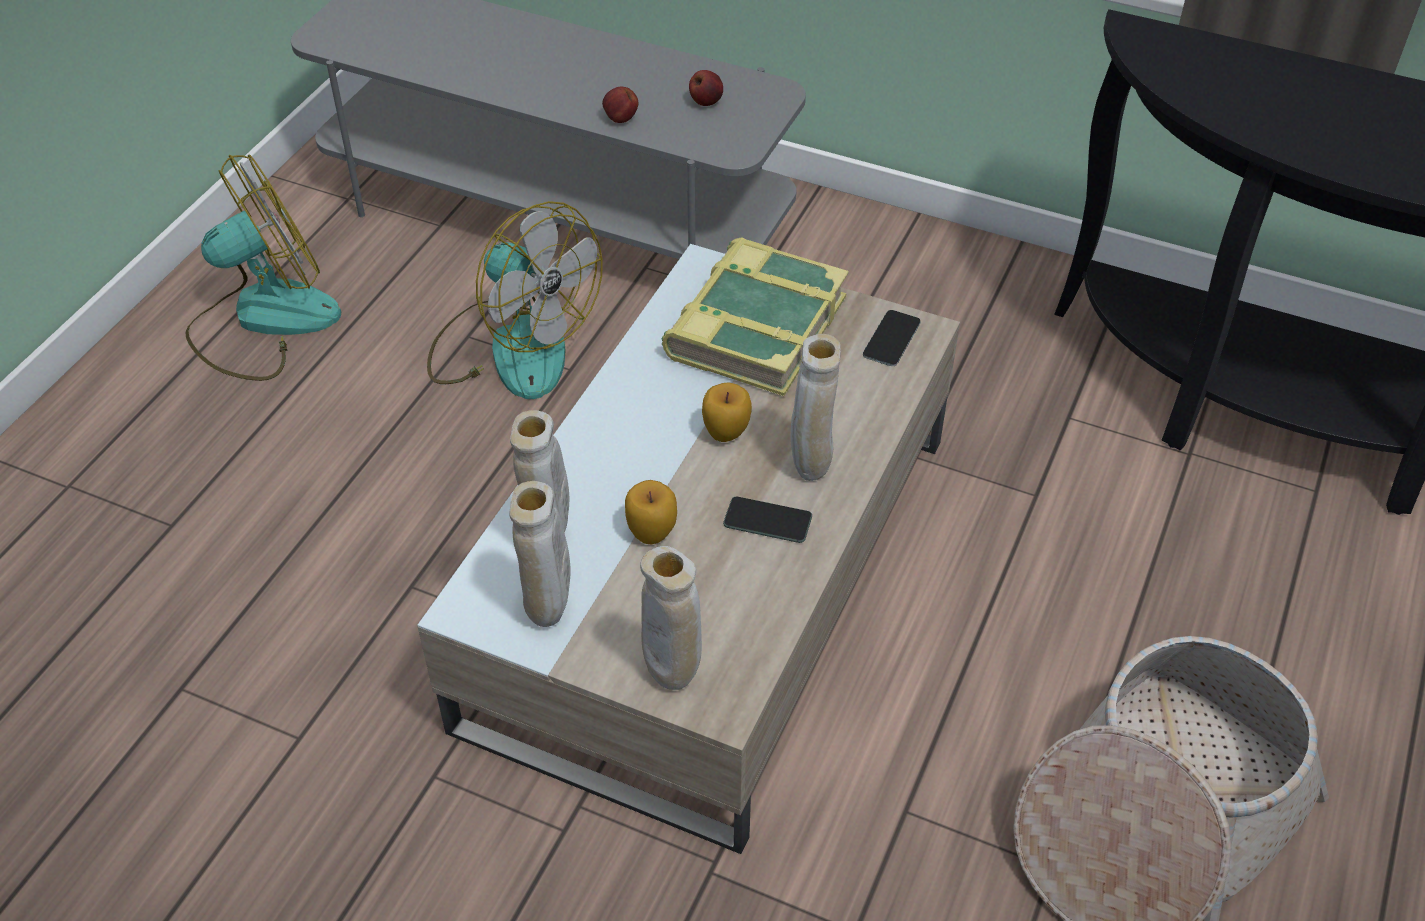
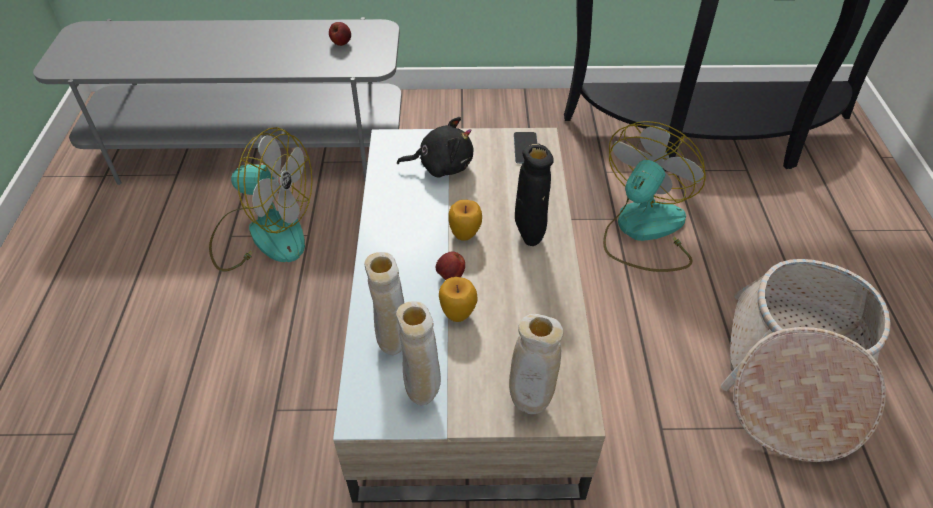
camera: 25 degrees left, 0 degrees up
(263, 320) = (80, 270): fan -> fan (643, 231)
(620, 119) = (293, 66): apple -> apple (450, 276)
(754, 327) = (442, 166): book -> black plush toy
(767, 521) = (524, 279): phone -> none
(810, 467) = (528, 238): beige vase -> black vase

